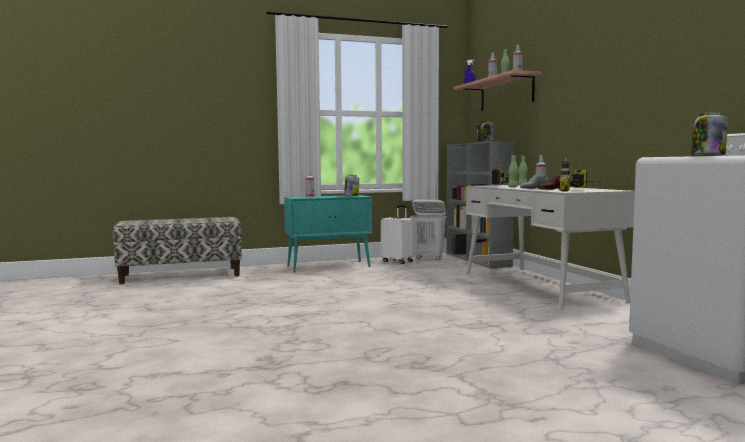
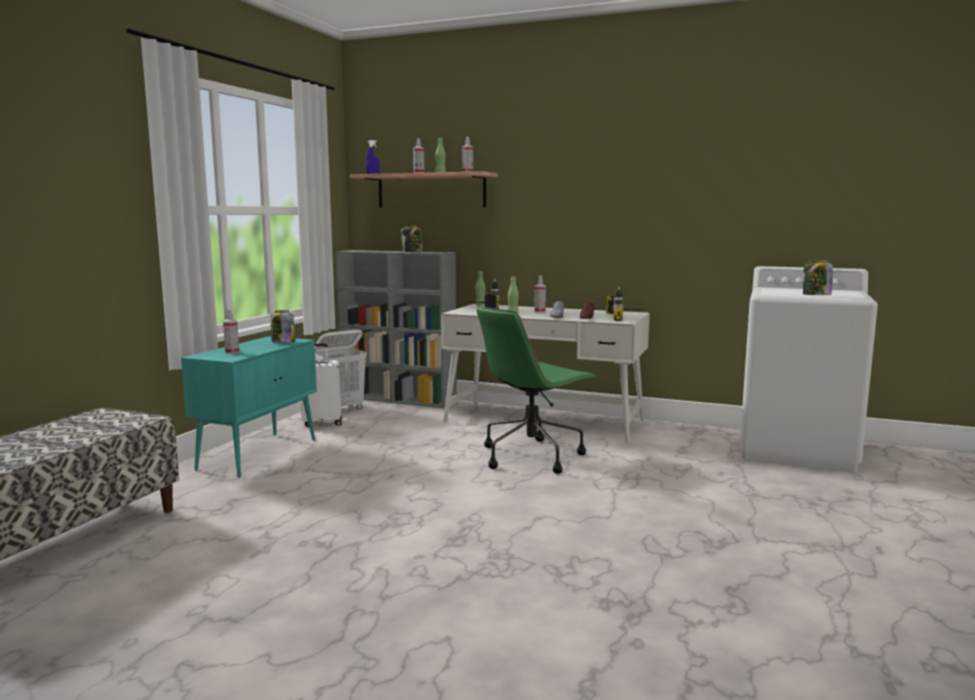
camera: 50 degrees left, 5 degrees up
(462, 298) = (532, 456): none -> green office chair

